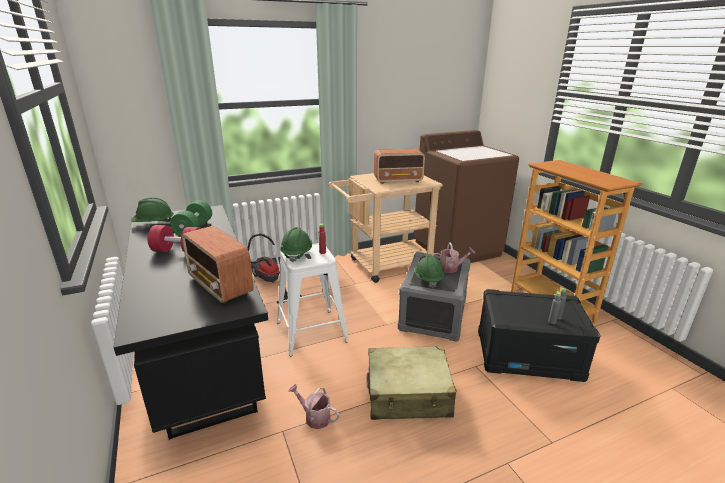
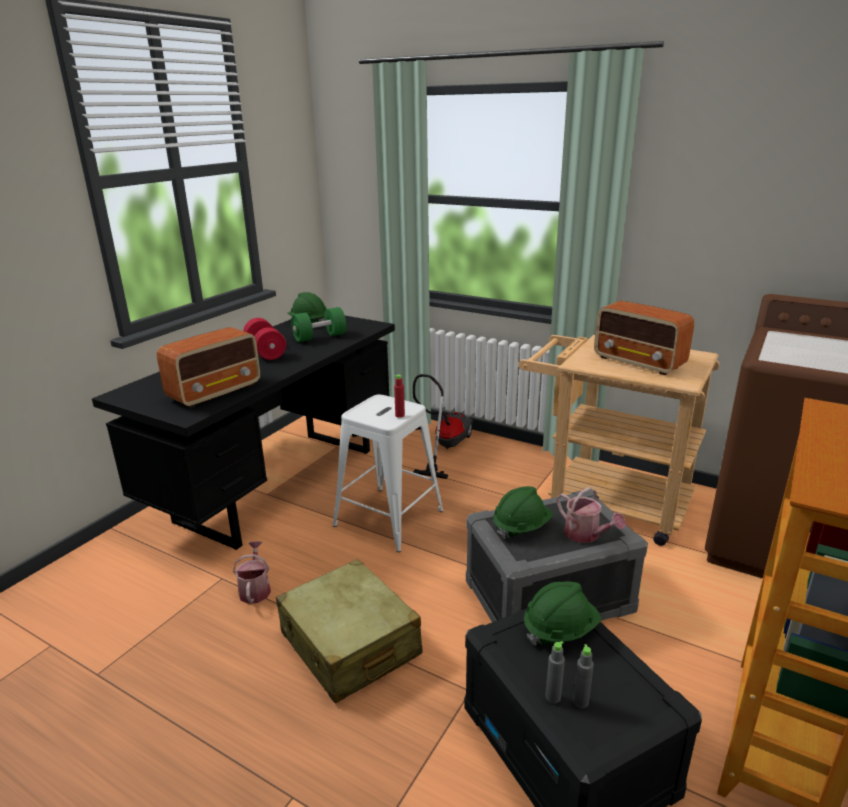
camera: 55 degrees right, 0 degrees up
(220, 286) = (216, 392): radio -> radio turned 150 degrees counterclockwise
(297, 254) = (377, 405): green hard hat -> green hard hat (560, 629)

